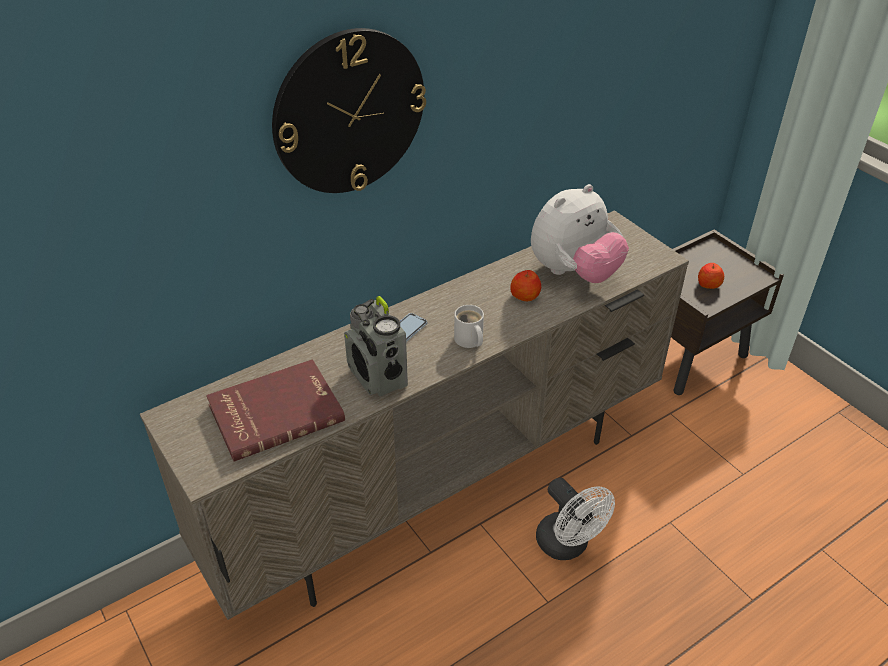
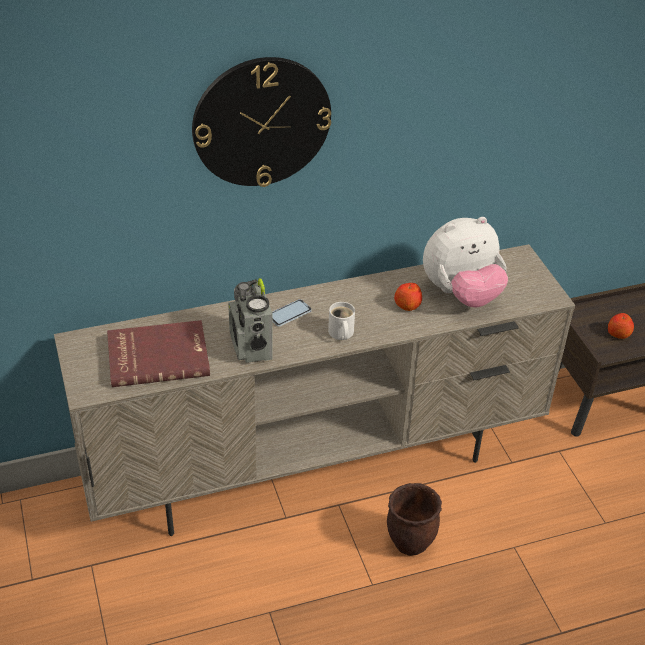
camera: 15 degrees right, 0 degrees up
(568, 545) = (410, 543): white fan -> brown planter

